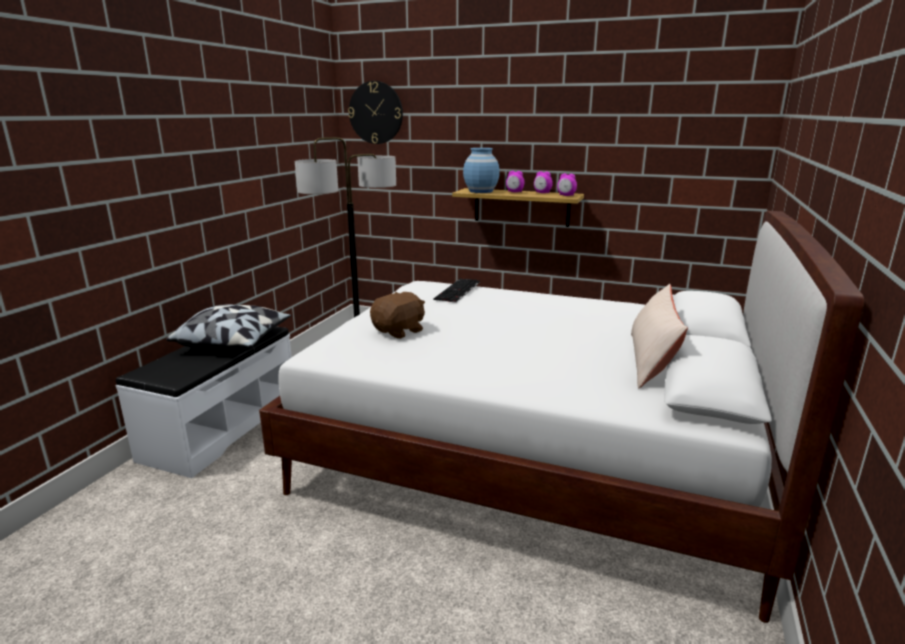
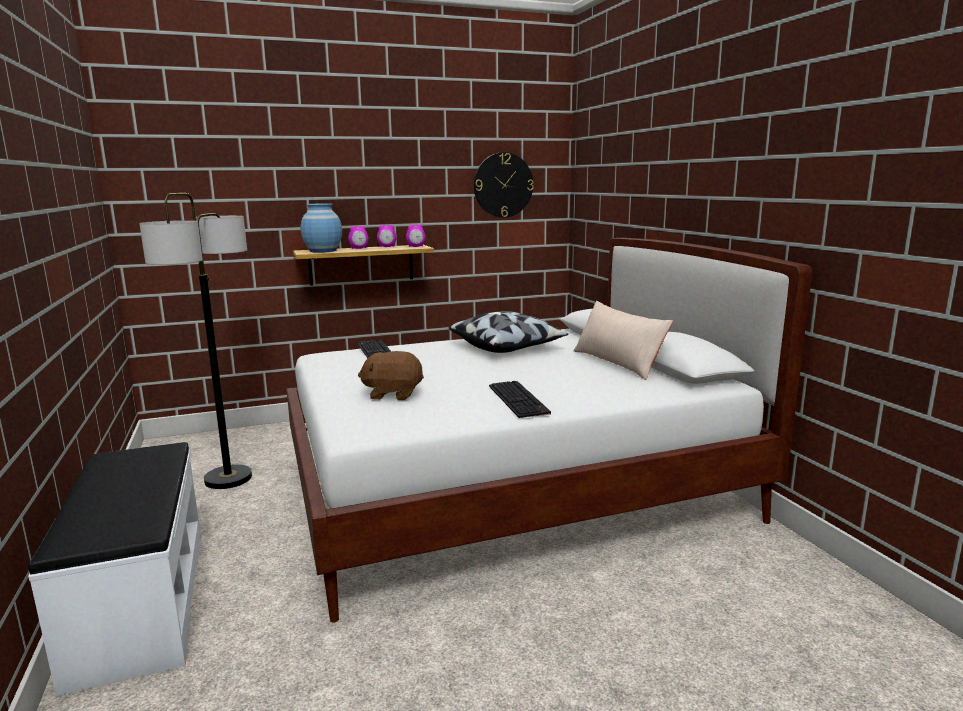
camera: 40 degrees left, 5 degrees down
(235, 342) = (143, 473): pillow -> pillow (507, 347)
(376, 112) = (161, 167): wall clock -> wall clock (503, 185)
(399, 331) = (393, 394): brown plush toy -> brown plush toy turned 90 degrees counterclockwise
(476, 368) = (519, 399): none -> keyboard

